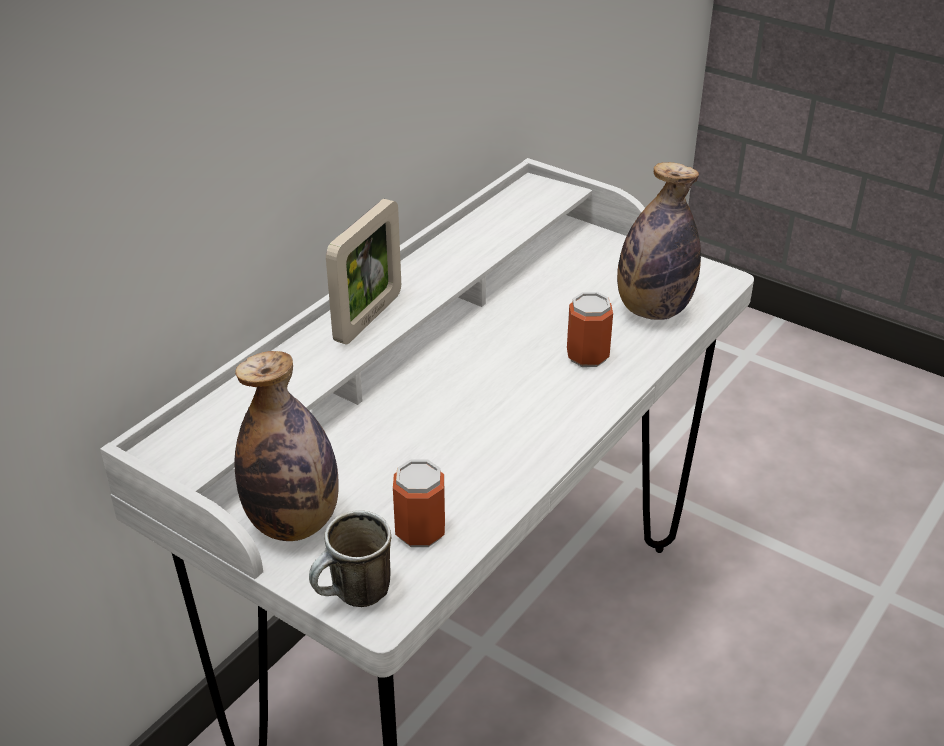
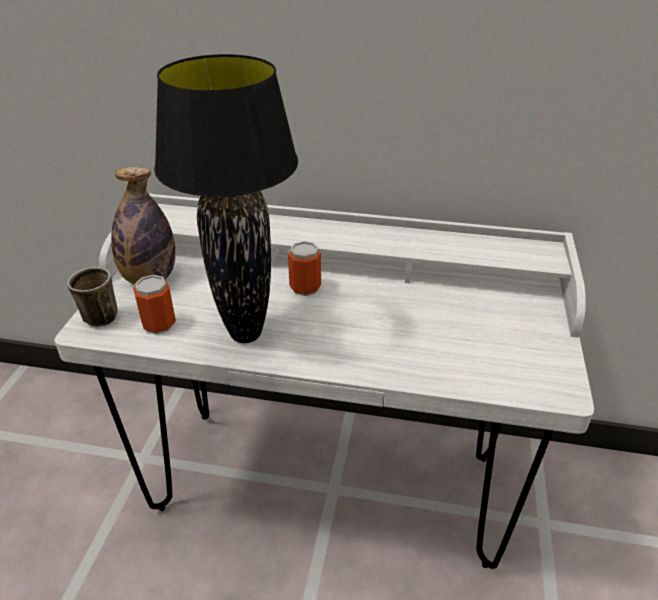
camera: 65 degrees right, 0 degrees up
(368, 318) = (316, 231): picture frame -> none
(499, 456) = (246, 335): none -> black table lamp
(587, 356) = (386, 344): can -> can (305, 287)
(653, 310) = (476, 363): bottle -> none

